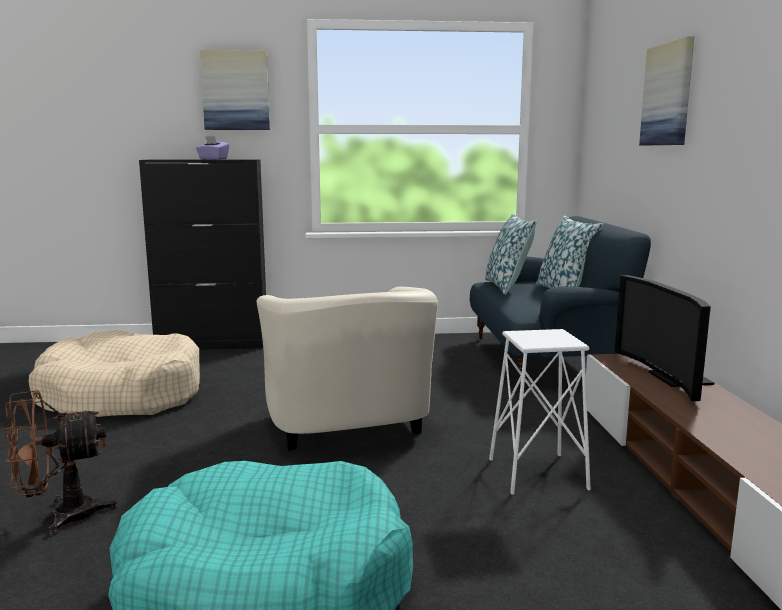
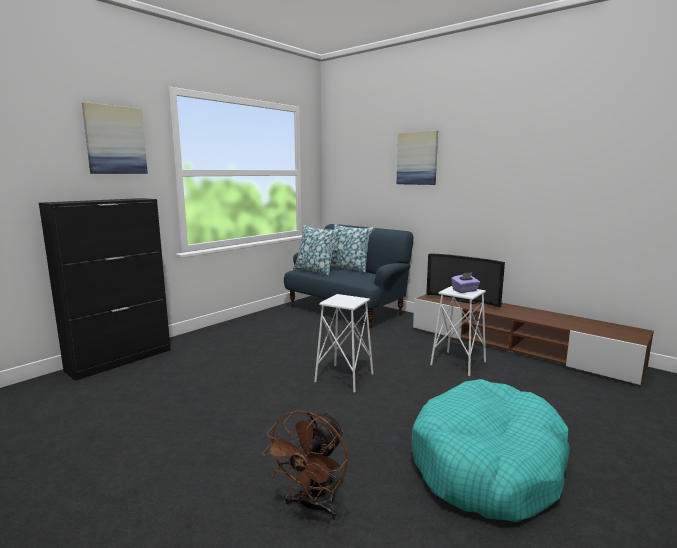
camera: 45 degrees left, 0 degrees up
(121, 395) = (139, 420): beige dog bed -> none
(213, 159) = (114, 200): purple tissue box -> purple tissue box (465, 291)
(349, 430) = (344, 378): beige armchair -> white stool

